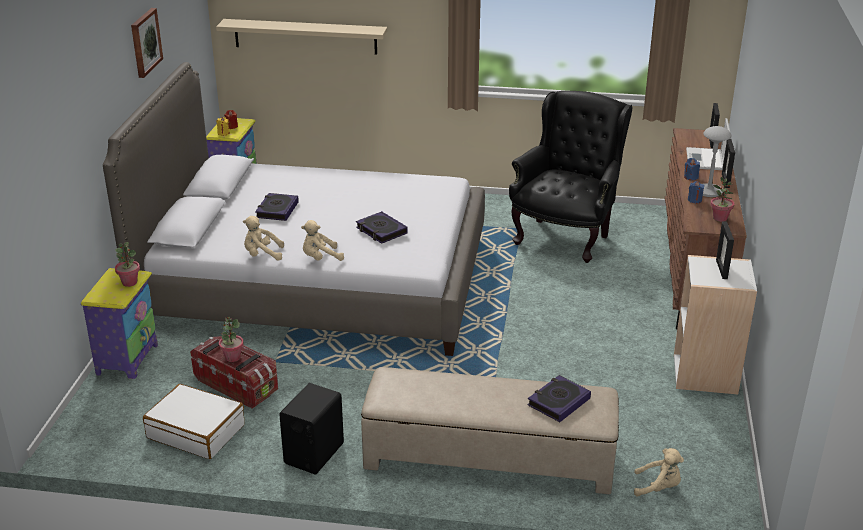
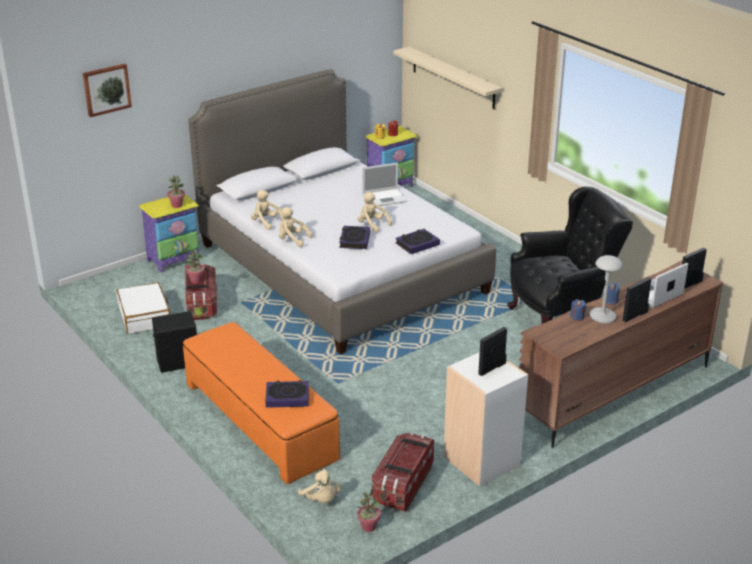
camera: 45 degrees right, 0 degrees up
(145, 42) = (286, 45): picture -> picture (106, 89)
(277, 210) = (322, 199): book -> book (417, 244)
(333, 183) = (385, 198): none -> laptop
(367, 211) = (372, 225): none -> beige plush toy
(487, 456) = (259, 420): beige bench -> orange bench
(689, 430) = (403, 485): none -> storage box
(720, 218) = (568, 338): potted plant -> potted plant (368, 527)

